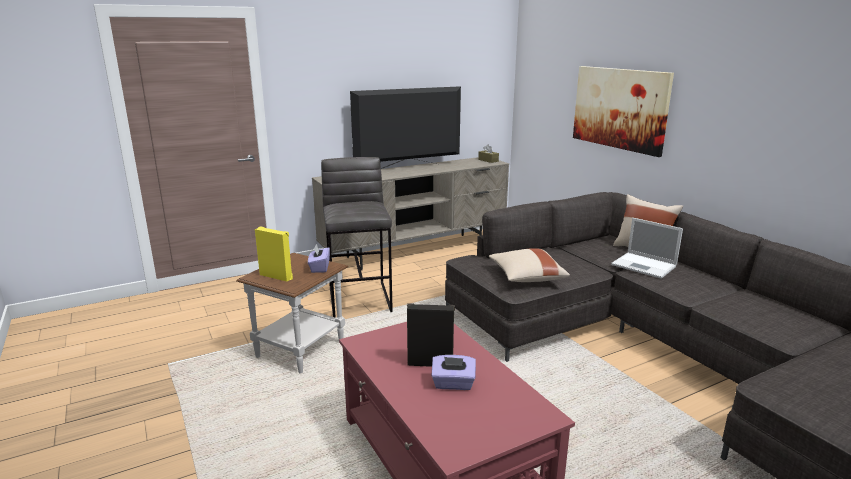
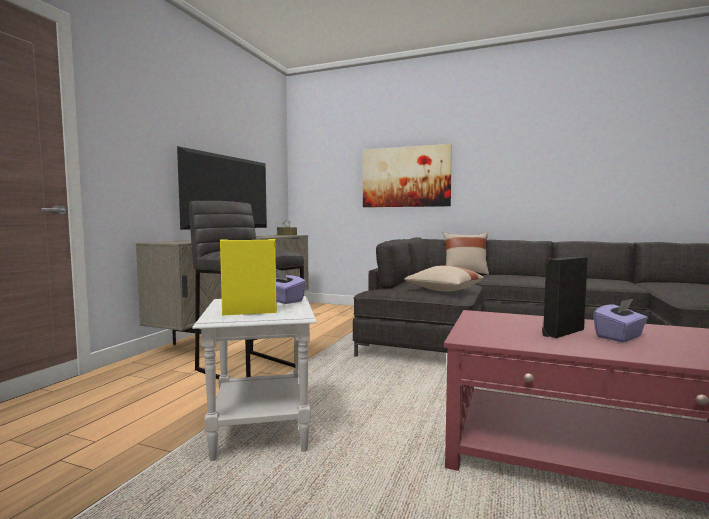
camera: 40 degrees left, 15 degrees down
(301, 349) = (261, 430): brown side table -> white side table
(645, 266) = (488, 277): laptop -> none

